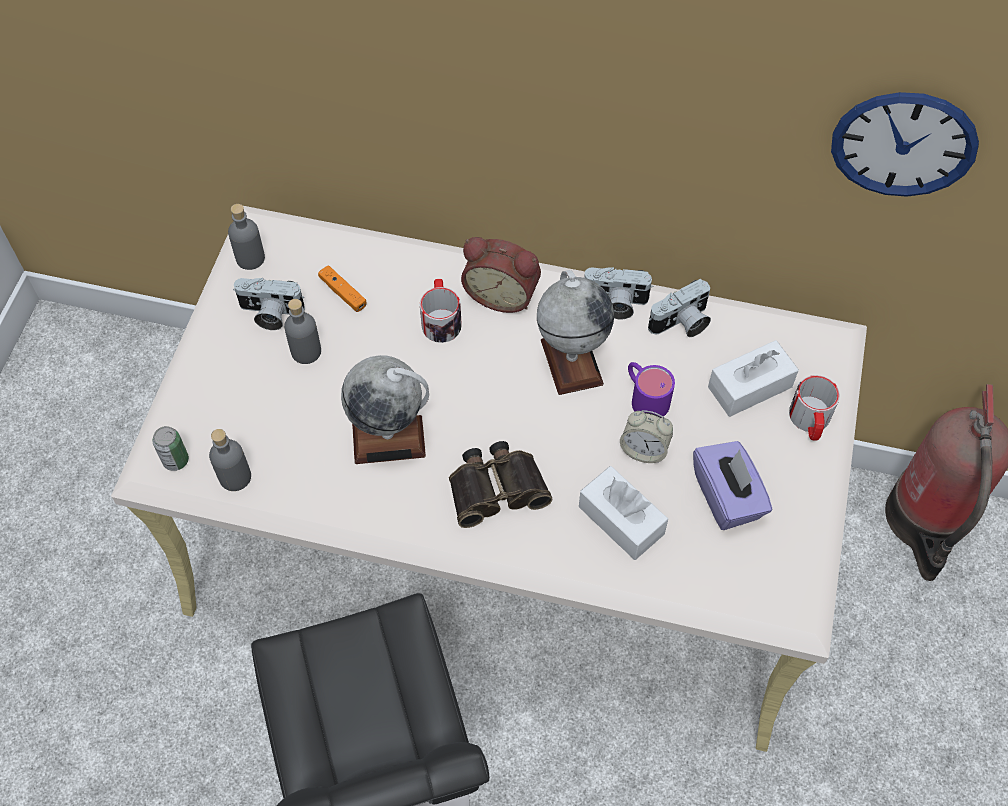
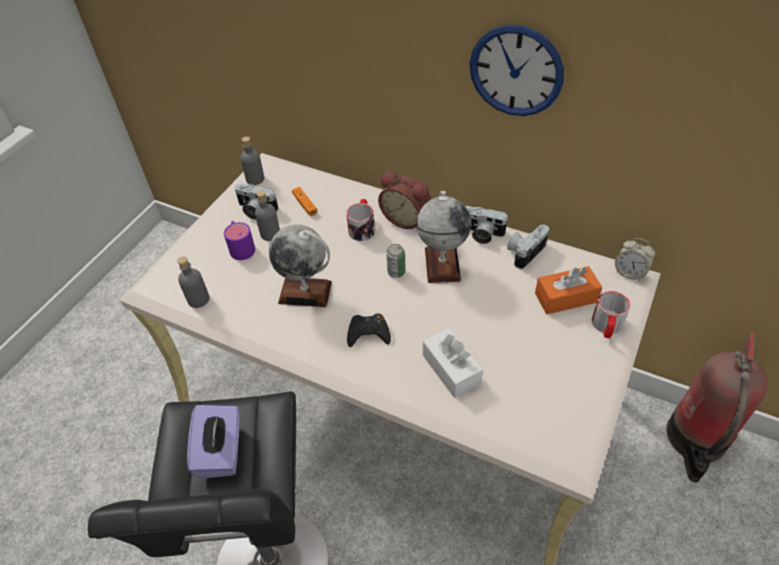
camera: 15 degrees right, 10 degrees down
(176, 460) = (165, 284): can -> can (396, 272)
(496, 487) = (368, 333): binoculars -> black game controller
(644, 397) = (488, 293): purple mug -> purple mug (241, 246)
(644, 450) = (479, 326): alarm clock -> alarm clock (629, 272)
(681, 323) = (525, 252): camera -> camera turned 150 degrees clockwise
(727, 497) = (534, 367): purple tissue box -> purple tissue box (221, 451)
(750, 387) = (565, 297): white tissue box -> orange tissue box
(903, 144) = (695, 114): wall clock -> wall clock (516, 71)

